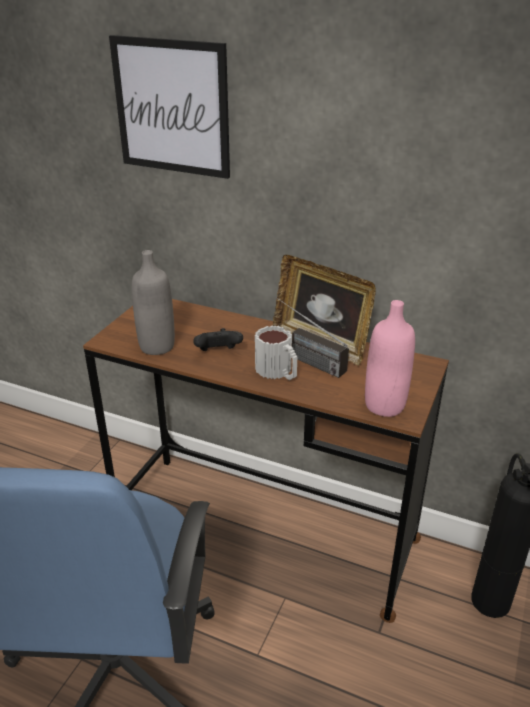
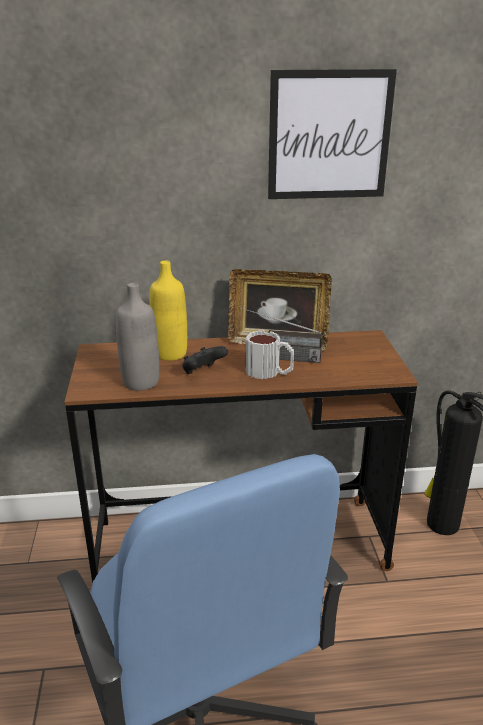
camera: 30 degrees left, 5 degrees down
(172, 107) = (100, 147): picture -> picture (329, 136)
(210, 325) = (170, 353): none -> yellow bottle
(384, 405) = (373, 371): pink bottle -> none

